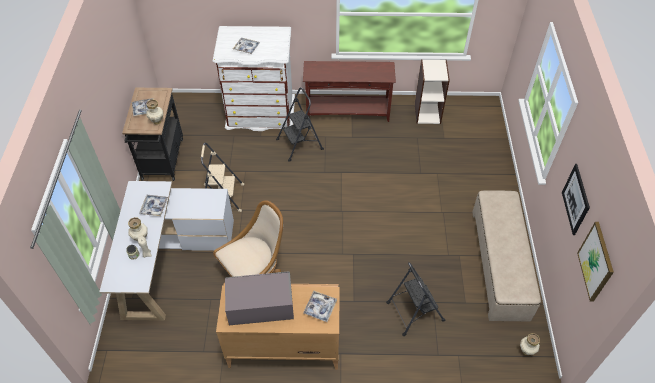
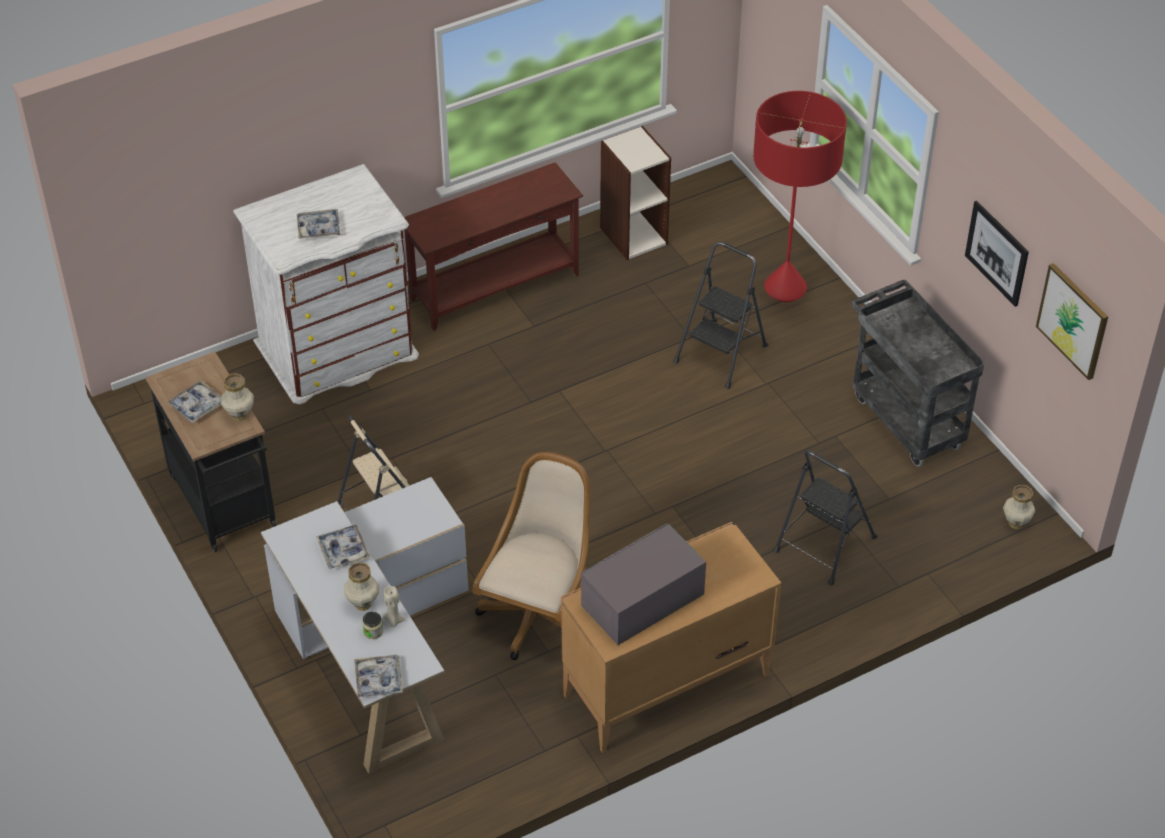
camera: 30 degrees left, 5 degrees down
(301, 143) = (453, 372): black step ladder -> black step ladder (722, 351)
(320, 308) = (730, 563): tray -> tray (378, 680)
(483, 169) = (785, 290): none -> red floor lamp
(500, 263) = (903, 421): beige bench -> black cart

